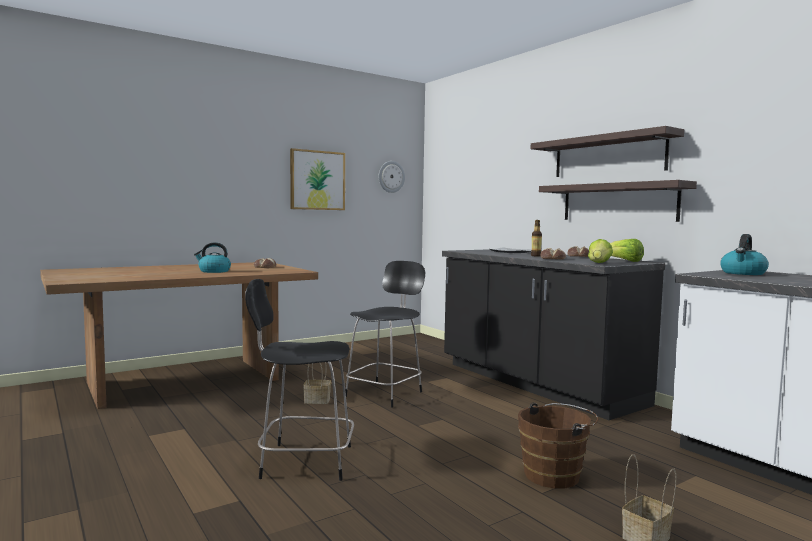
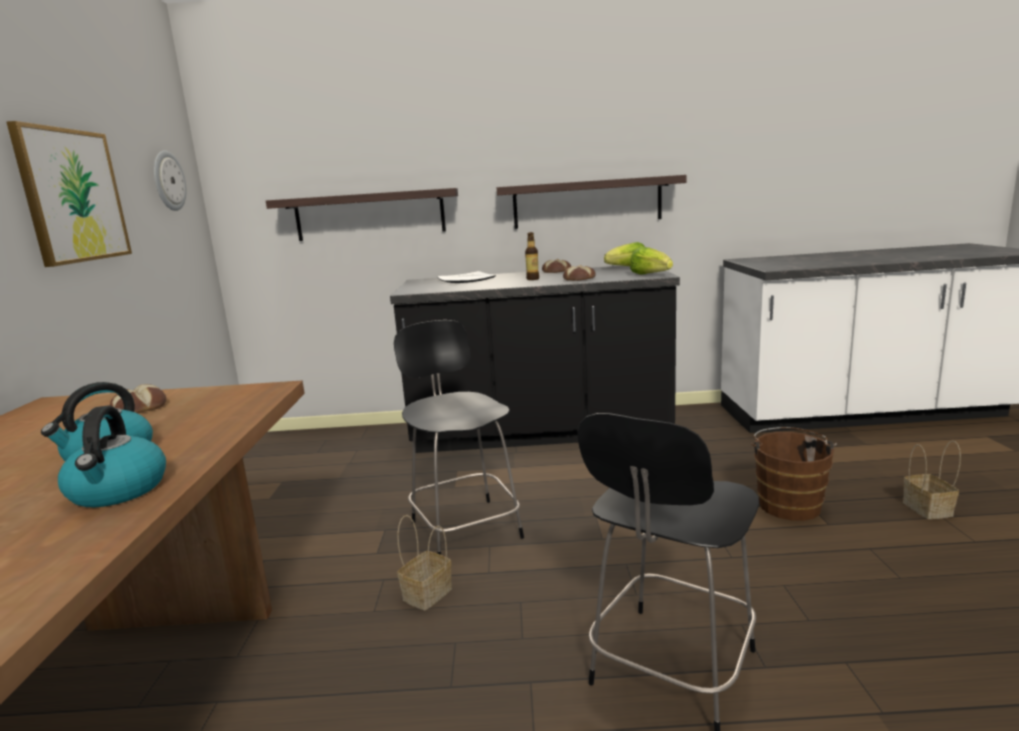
camera: 55 degrees left, 10 degrees up
(608, 156) = (568, 147): shelf -> shelf (370, 215)
(743, 273) = (770, 262): kettle -> kettle (118, 491)

